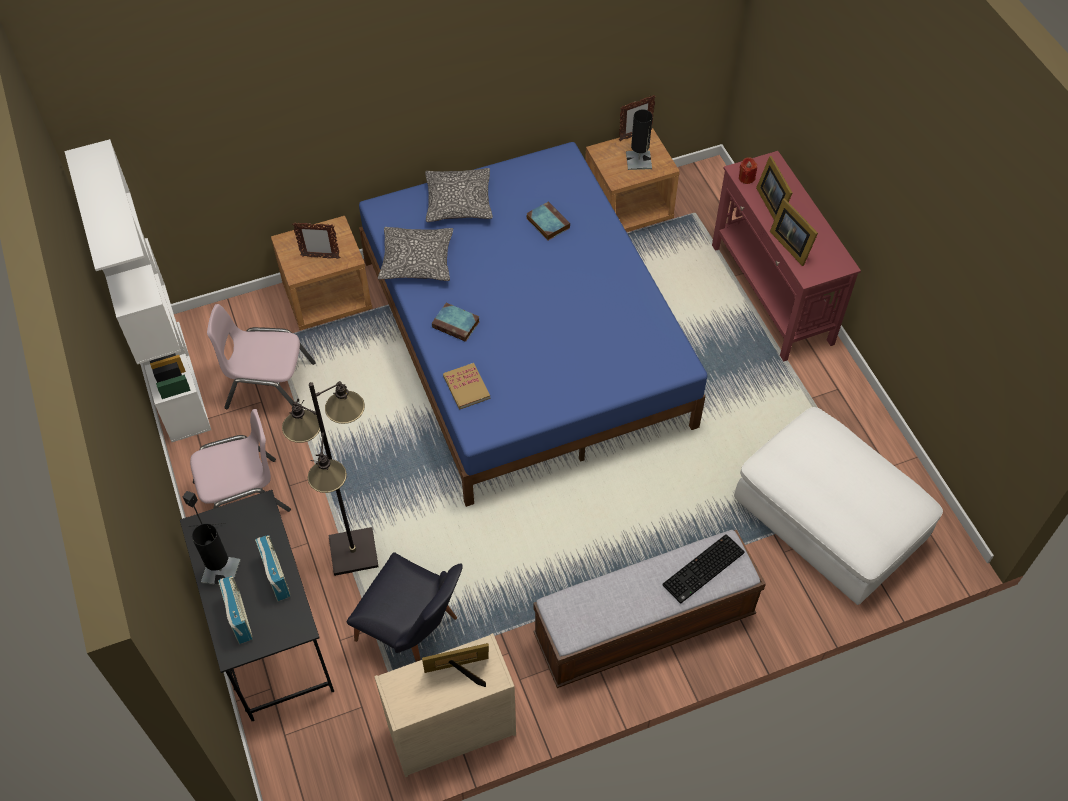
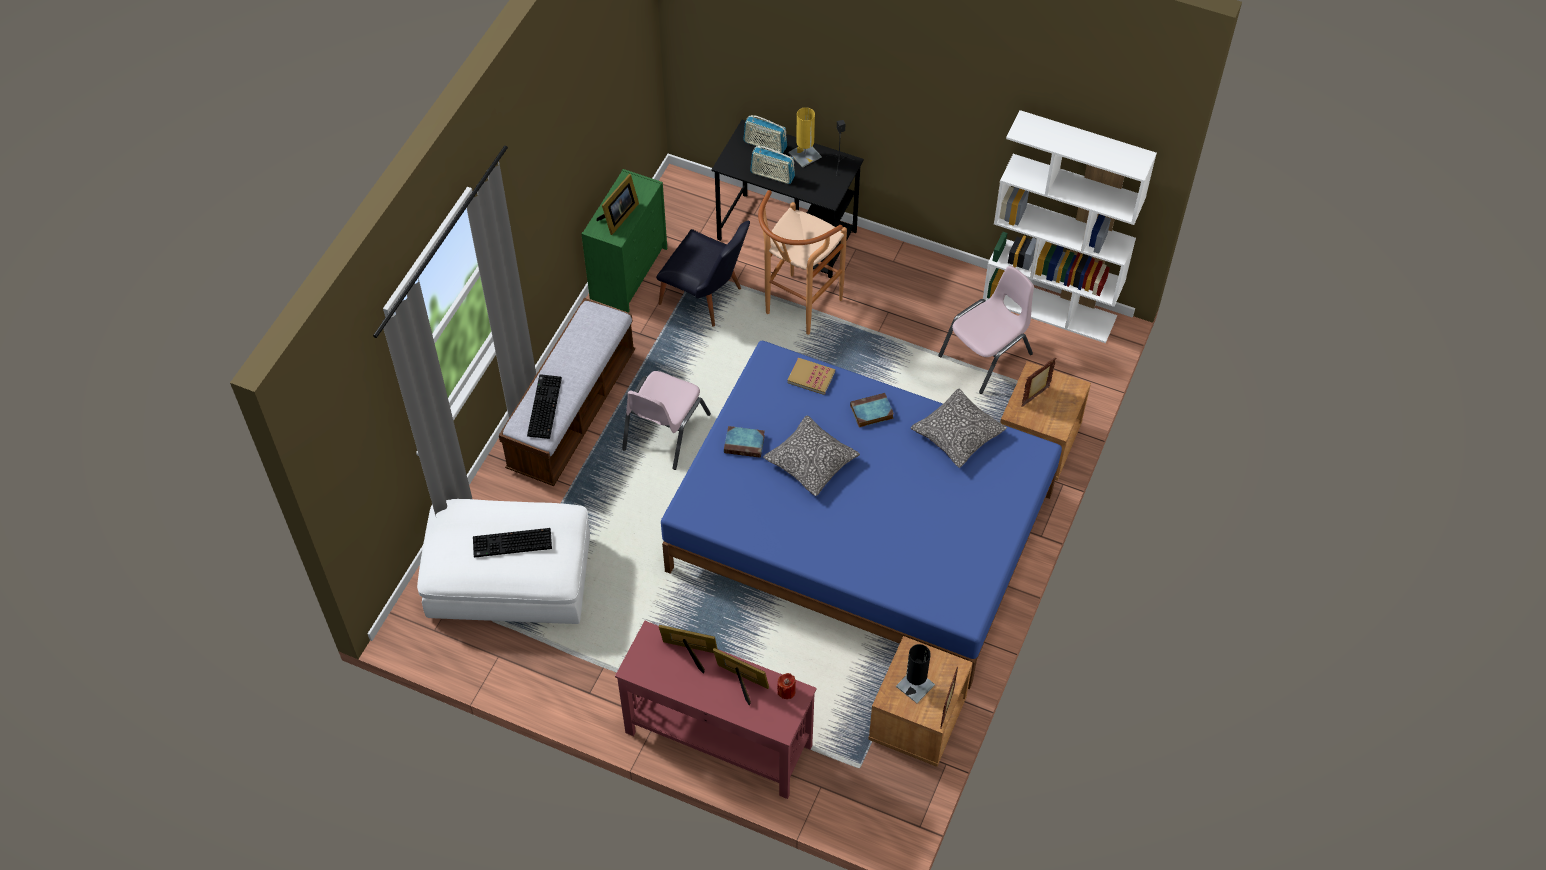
camera: 135 degrees right, 0 degrees up
(221, 571) = (805, 155): black table lamp -> yellow table lamp
(242, 497) = (906, 283): pink chair -> pink chair (665, 431)
(354, 552) = (798, 310): black floor lamp -> brown stool
(414, 634) = (707, 299): black chair -> black chair turned 135 degrees counterclockwise
(450, 731) = (629, 272): beige dresser -> green dresser
(458, 202) = (991, 504): pillow -> pillow (811, 461)
(547, 223) = (906, 543): book -> book (745, 444)
(838, 471) = (511, 544): none -> keyboard

